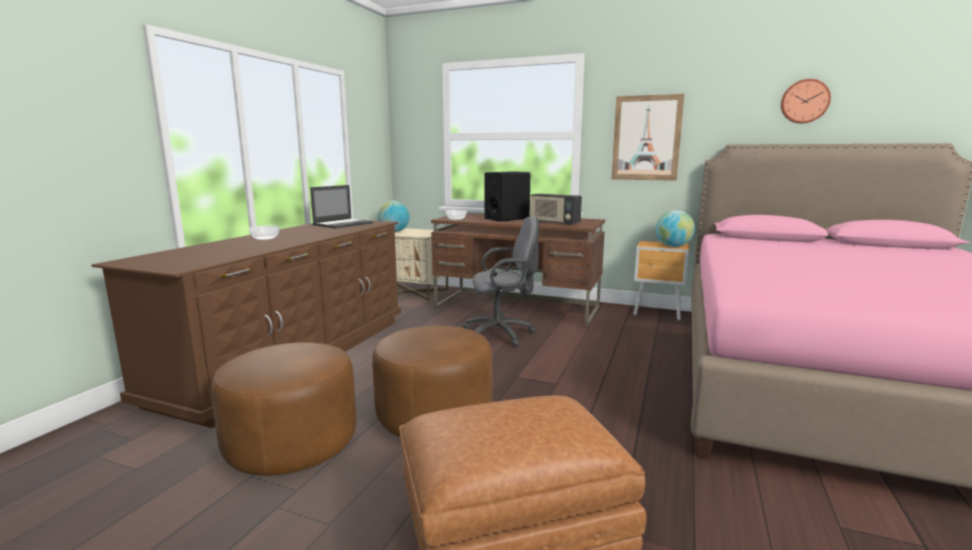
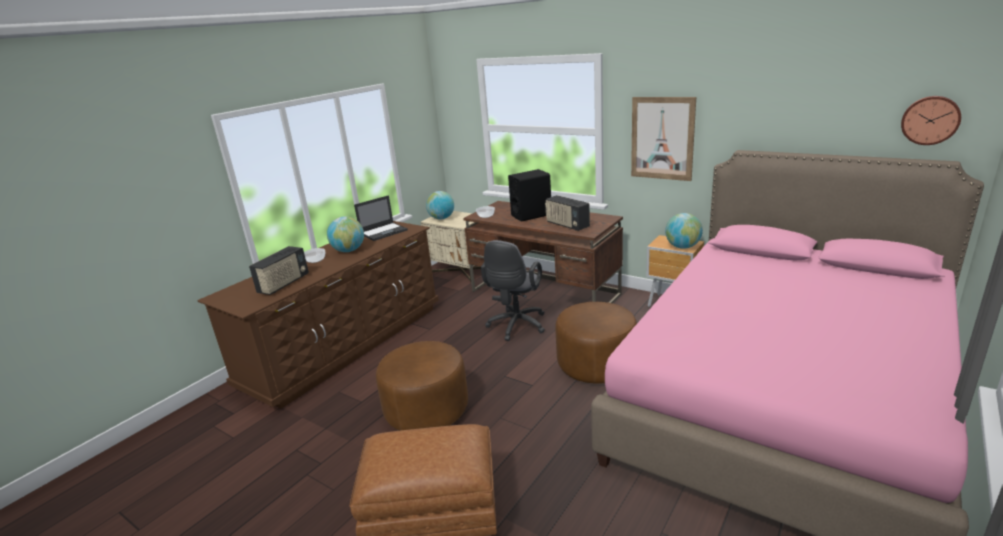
camera: 15 degrees right, 10 degrees up
(229, 252) = (284, 284): none -> radio
(292, 444) = (326, 426): brown ottoman -> brown ottoman (596, 365)
(307, 233) = (348, 250): none -> globe
(502, 334) = (516, 326): grey office chair -> grey office chair turned 105 degrees clockwise
(804, 101) = (814, 109): wall clock -> wall clock (930, 120)

